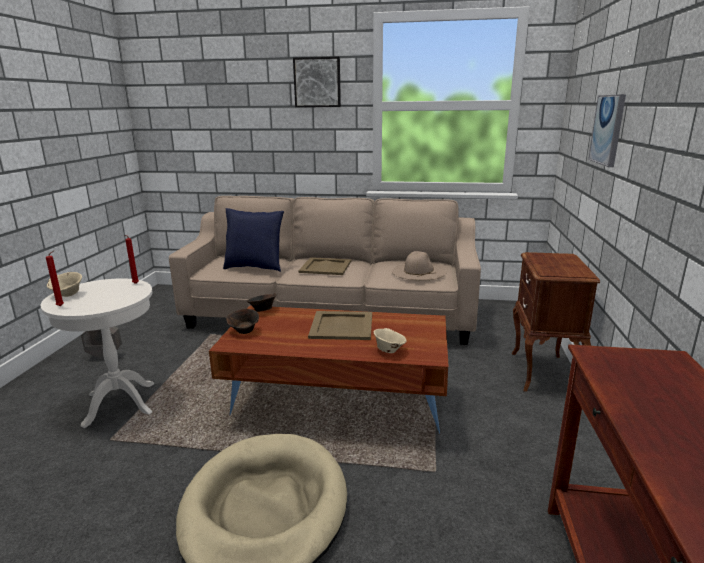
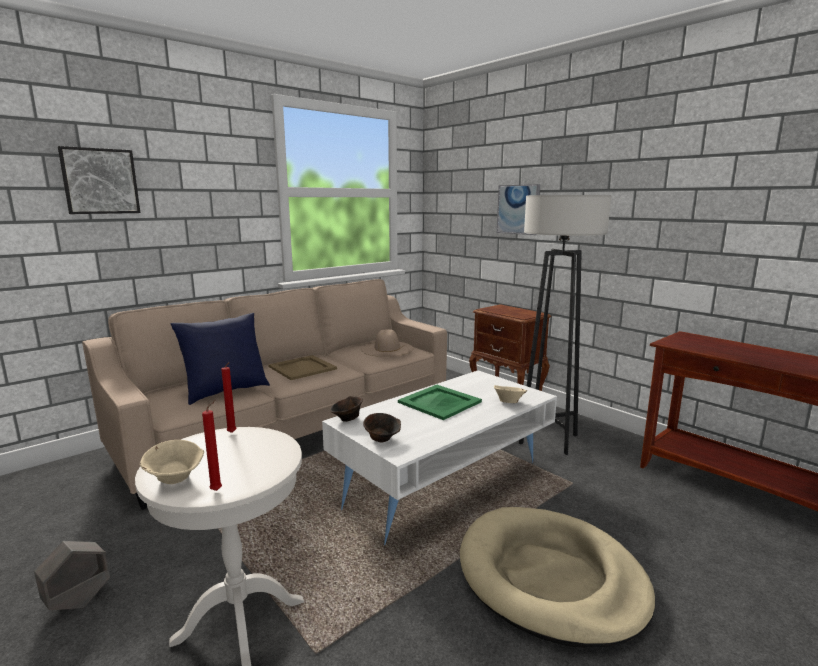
camera: 50 degrees left, 5 degrees down
(317, 82) = (216, 163): picture -> picture (100, 181)
(337, 405) = (444, 484): brown coffee table -> white coffee table
(341, 325) = (439, 402): beige tray -> green tray
(503, 426) = (548, 439): none -> grey floor lamp

